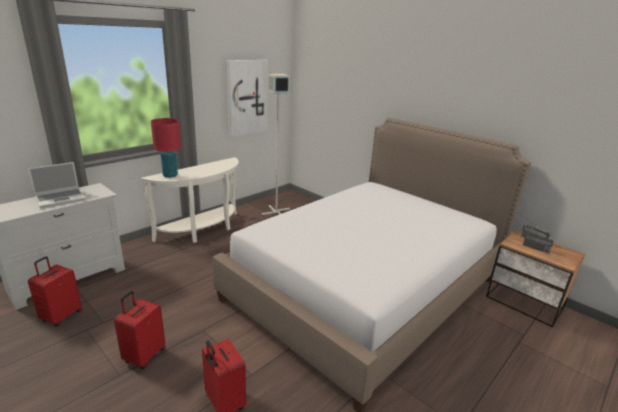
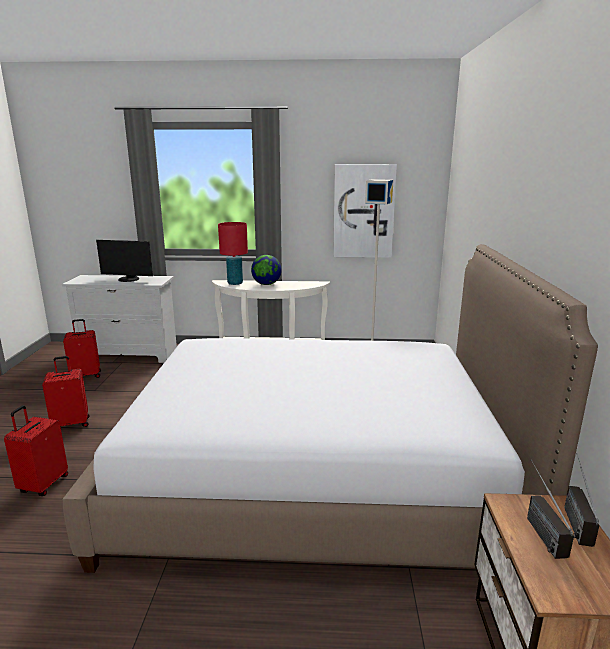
camera: 50 degrees right, 5 degrees down
(61, 198) = (128, 279): laptop -> monitor
(197, 170) = (266, 284): none -> globe

